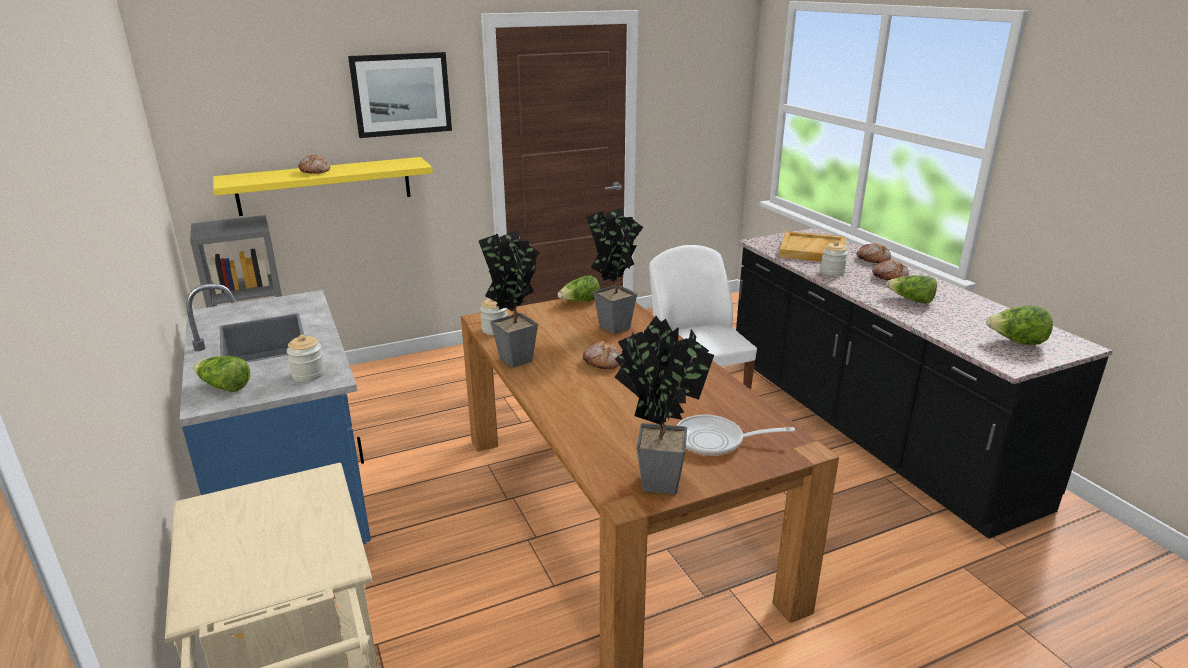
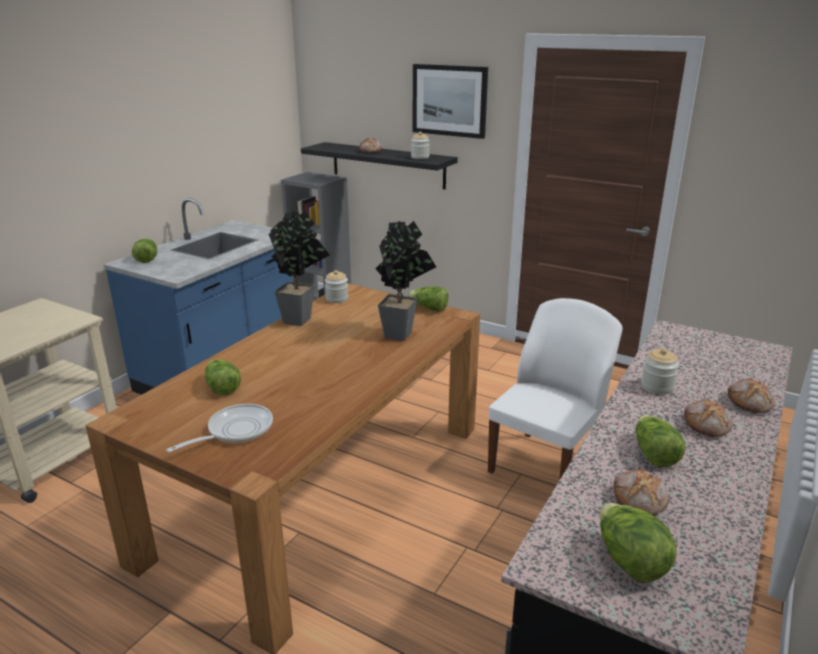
camera: 55 degrees right, 0 degrees up
(308, 374) = (178, 269): jar -> jar (420, 157)
(325, 186) = (387, 165): yellow shelf -> black shelf
(602, 362) = (328, 349): bread -> bread (640, 499)
(620, 429) = (222, 387): none -> lettuce
(653, 480) = (155, 422): potted plant -> none
(715, 441) = (235, 431): frying pan -> frying pan turned 75 degrees clockwise
(813, 251) = (704, 362): beige tray -> none

